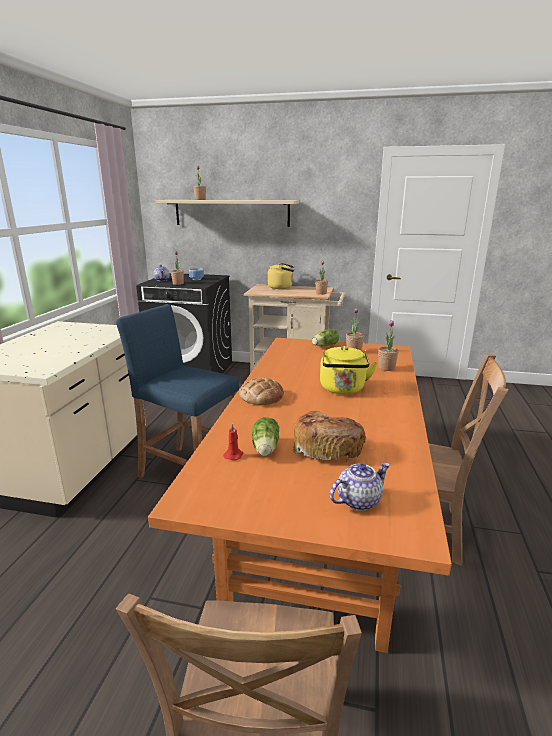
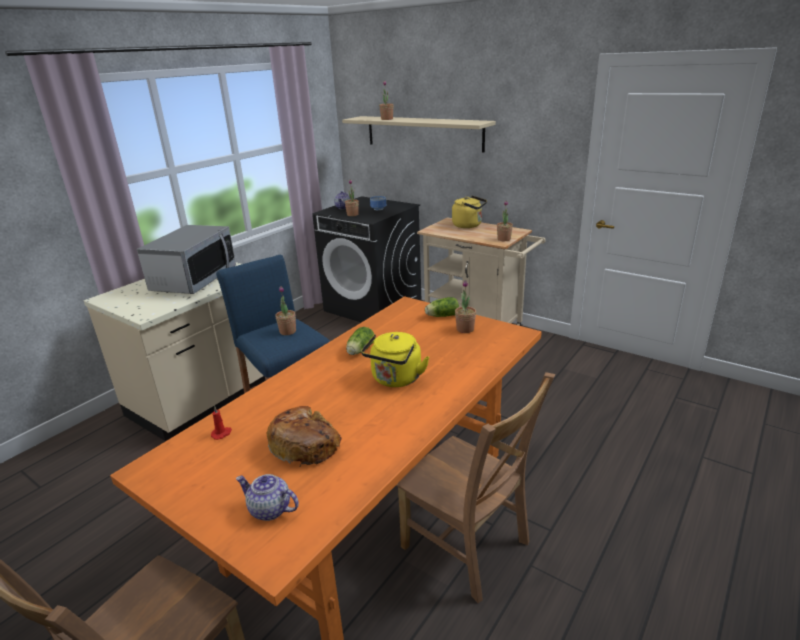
camera: 25 degrees right, 5 degrees up
(66, 339) = (194, 280): none -> microwave
(261, 396) = (310, 373): bread -> none
(265, 449) = (252, 434): lettuce -> lettuce (359, 351)
(358, 500) = (269, 510): teapot -> teapot turned 150 degrees counterclockwise
(386, 368) = (475, 359): potted plant -> potted plant (288, 331)

